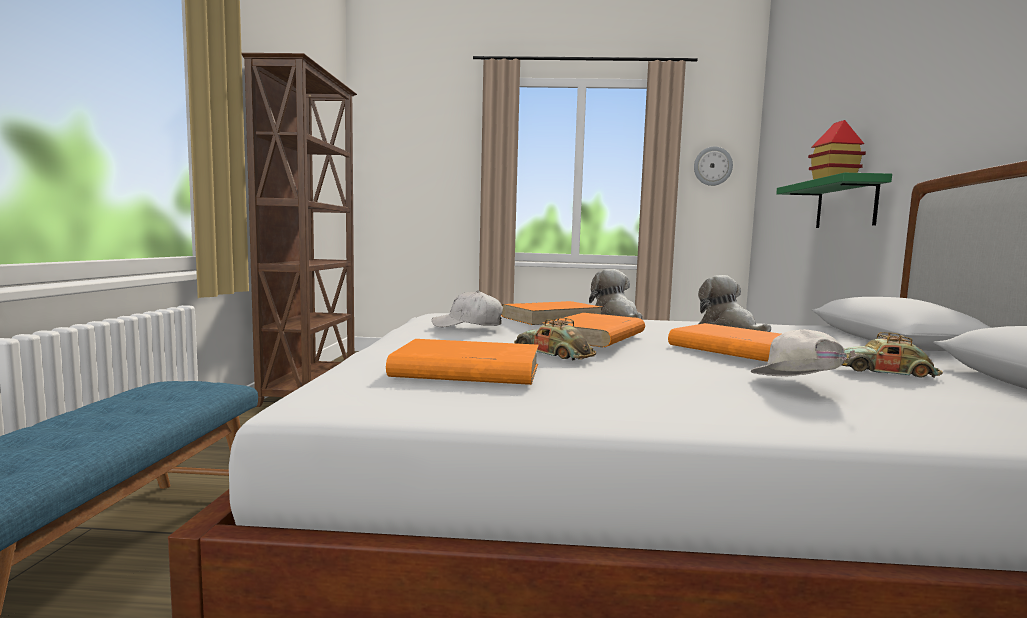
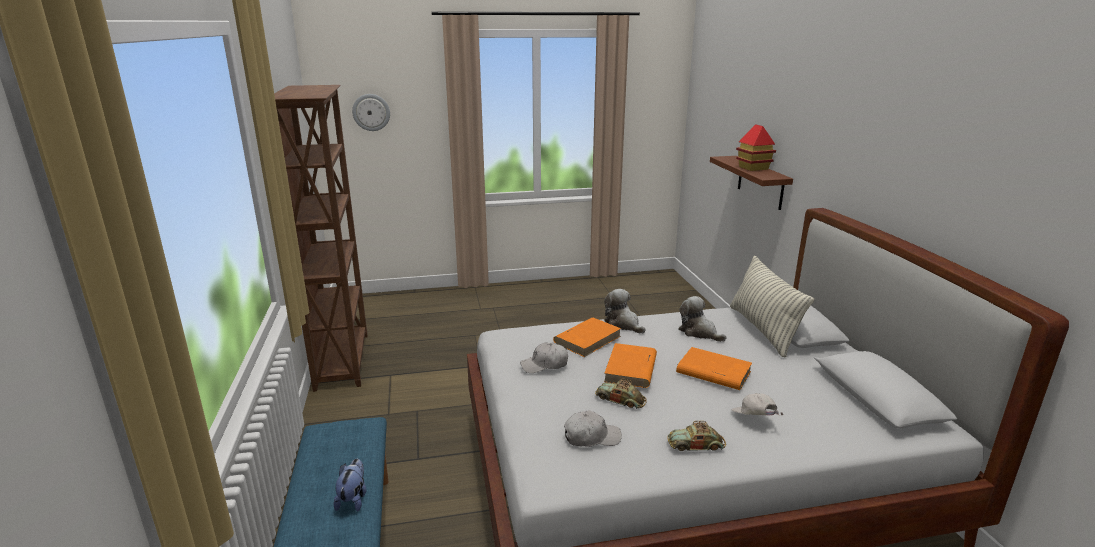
camera: 15 degrees left, 15 degrees up
(97, 436) = (353, 499): none -> plush toy
(465, 371) = (591, 437): orange book -> white cap
(712, 166) = (651, 106): wall clock -> wall clock (371, 112)
(840, 336) = (762, 330): none -> pillow
(846, 204) = (760, 182): green shelf -> brown shelf
(884, 372) = (790, 388): toy car -> toy car (696, 444)

